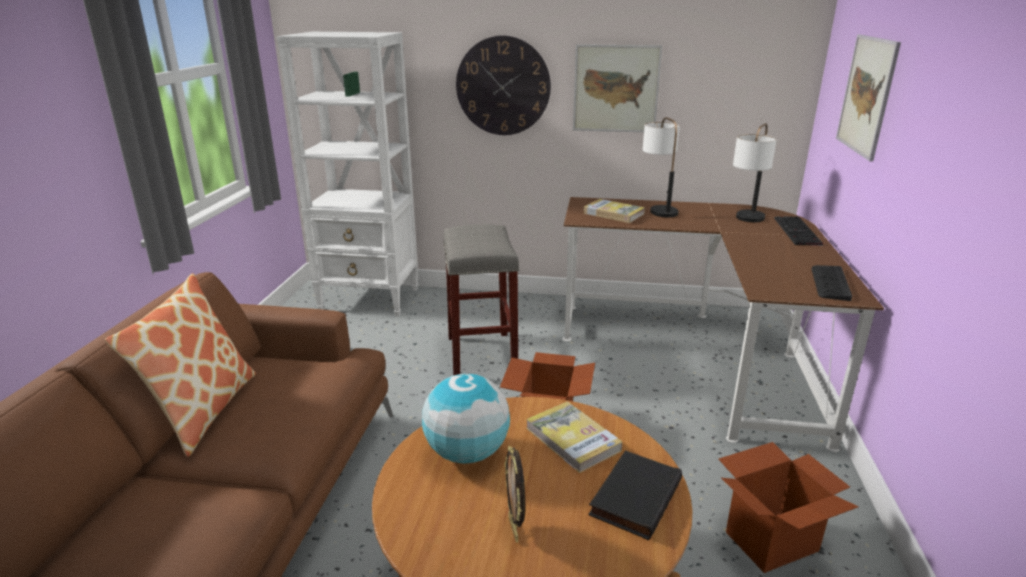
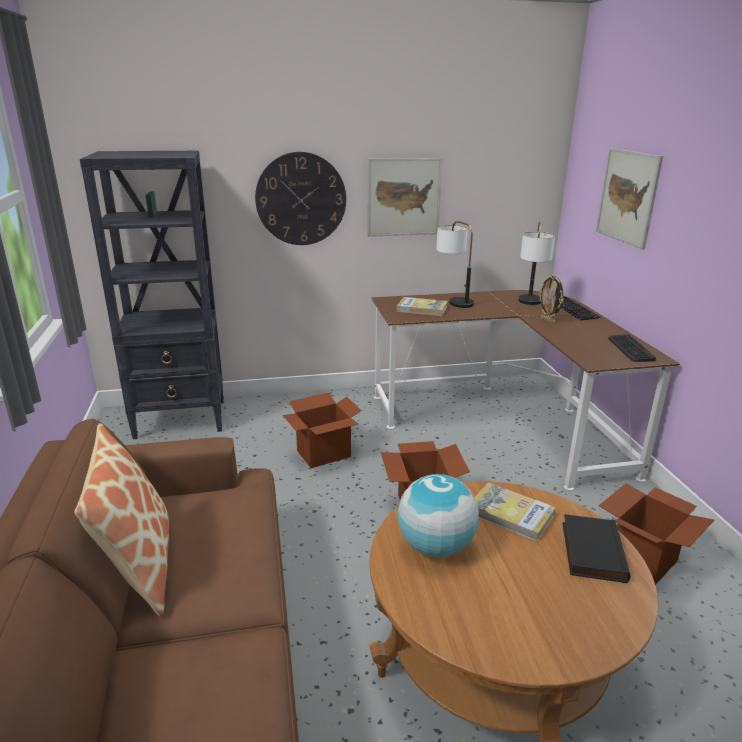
camera: 20 degrees left, 0 degrees up
(370, 300) = (181, 419): white bookcase -> black bookcase
(481, 354) = (323, 454): grey stool -> cardboard box
(514, 529) = (524, 602): picture frame -> picture frame (548, 320)

